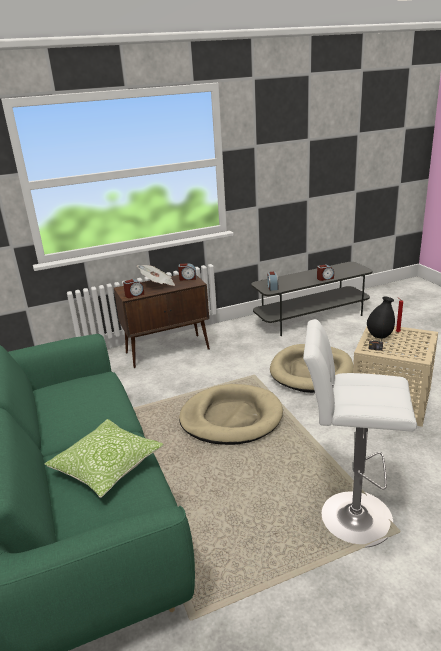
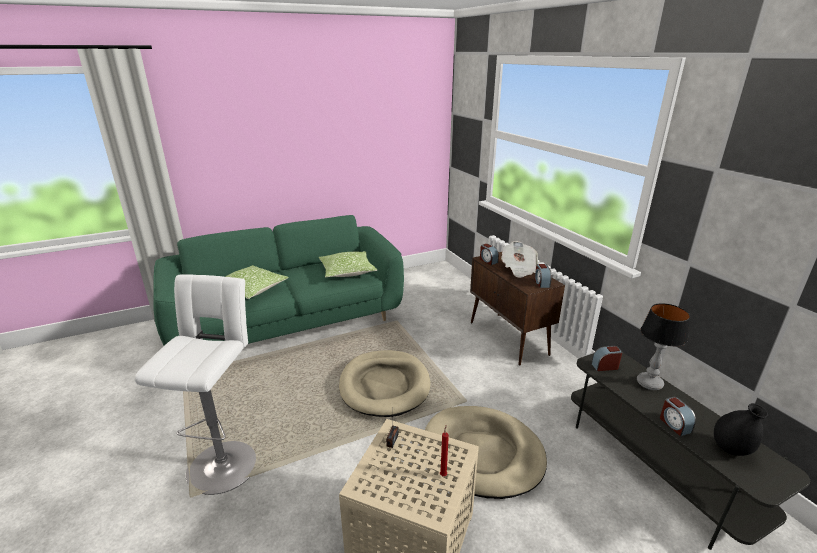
camera: 85 degrees right, 0 degrees up
(85, 389) = (347, 271): none -> pillow
(289, 278) = (650, 383): none -> table lamp
(379, 336) = (430, 451): black vase -> black vase (730, 449)

